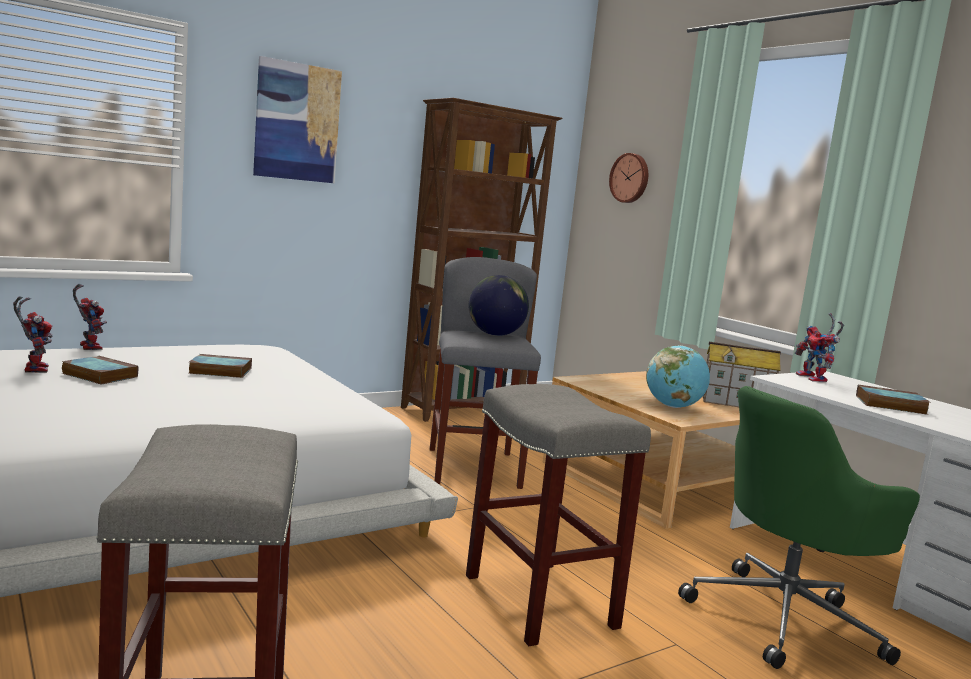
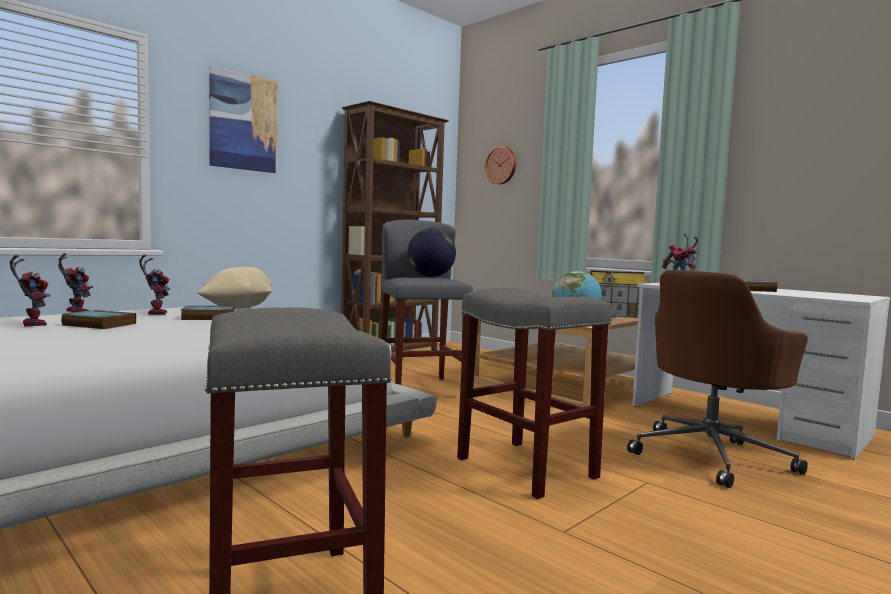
camera: 10 degrees left, 5 degrees down
(168, 357) = (155, 313): none -> toy robot
(266, 351) = (237, 307): none -> beige pillow
(785, 618) = (711, 456): green office chair -> brown office chair

